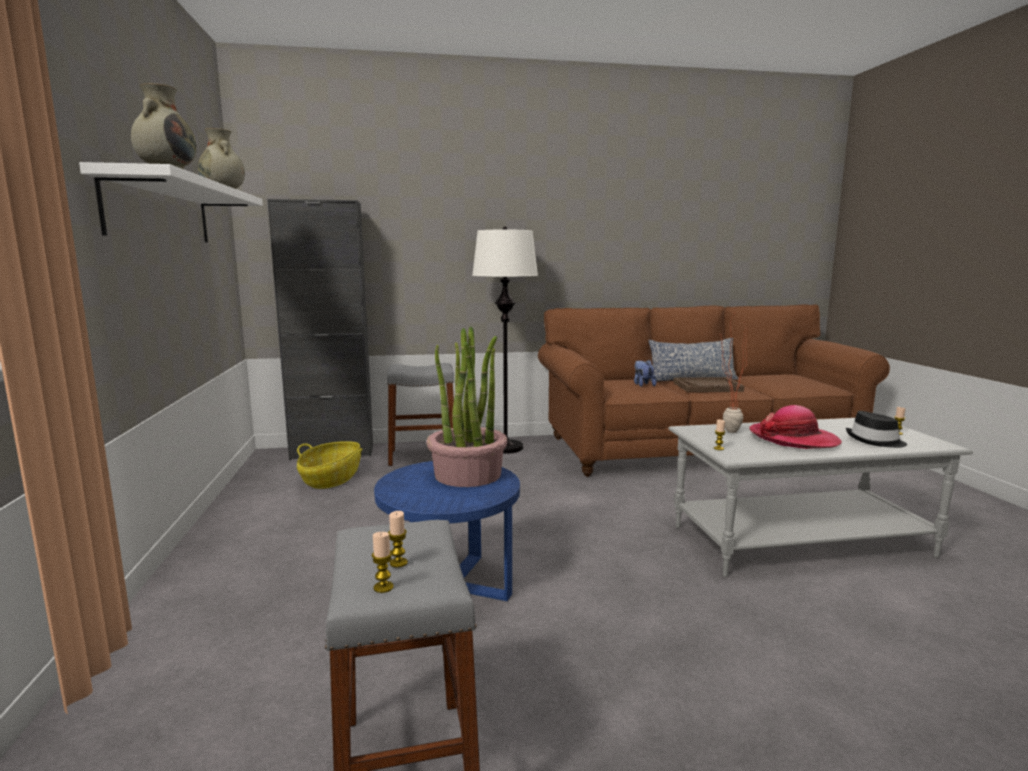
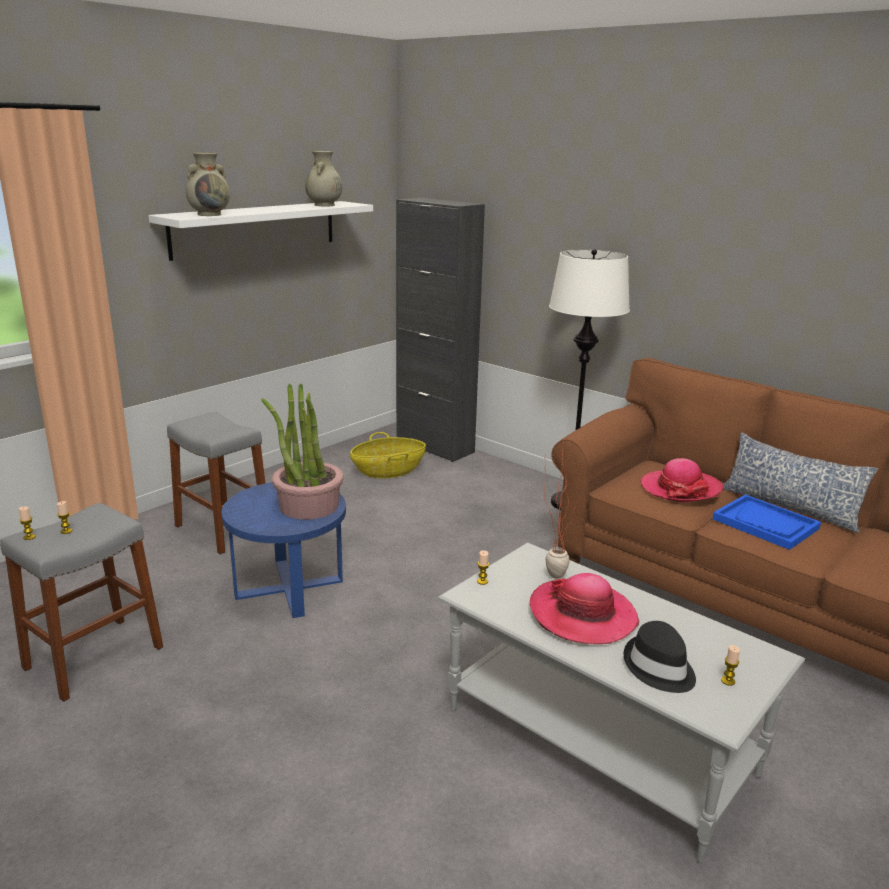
camera: 50 degrees right, 10 degrees up
(423, 456) = (487, 480): grey stool -> grey stool (222, 529)
(642, 385) = (680, 488): plush toy -> hat
(707, 387) = (765, 524): brown tray -> blue tray

